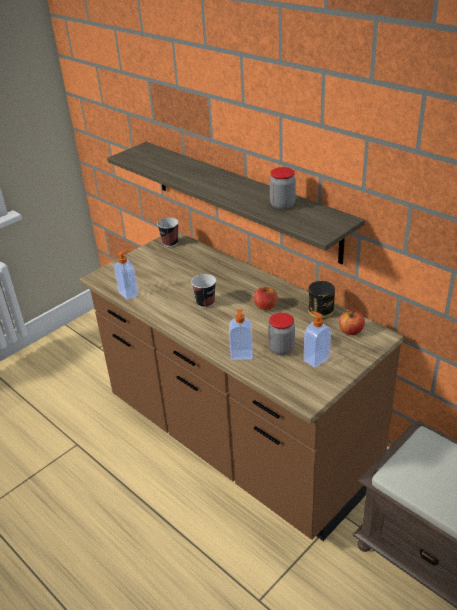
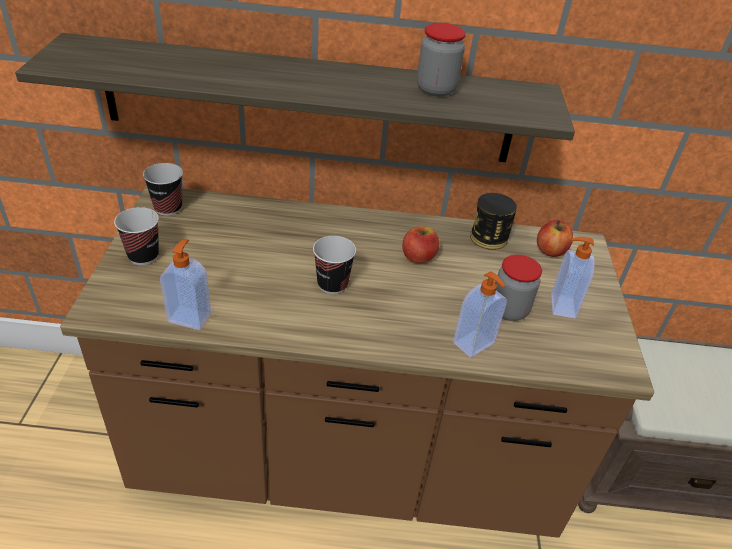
camera: 45 degrees left, 5 degrees up
(137, 261) = (143, 256): none -> cup

